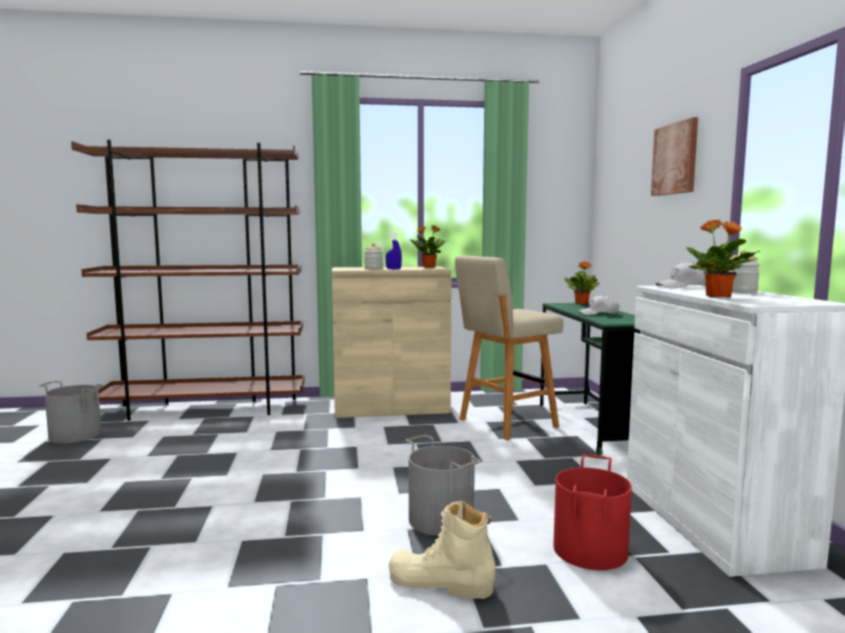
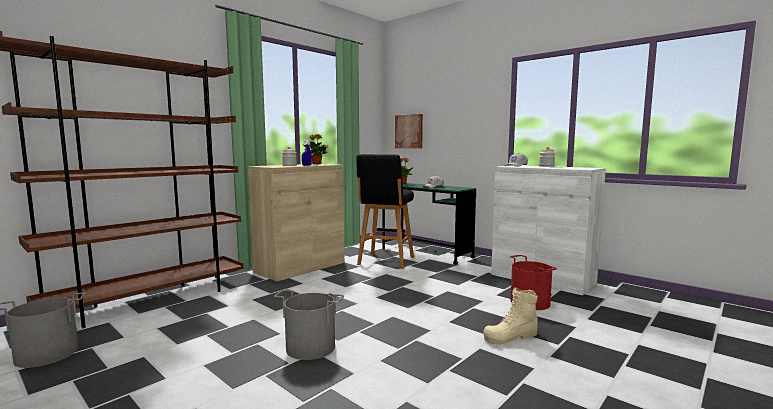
camera: 40 degrees left, 0 degrees up
(442, 519) = (453, 312): grey bucket -> grey bucket (311, 347)
(505, 424) = (385, 261): beige stool -> black stool
(675, 159) = (463, 100): picture -> picture (409, 131)
(718, 296) = (557, 168): potted plant -> none

